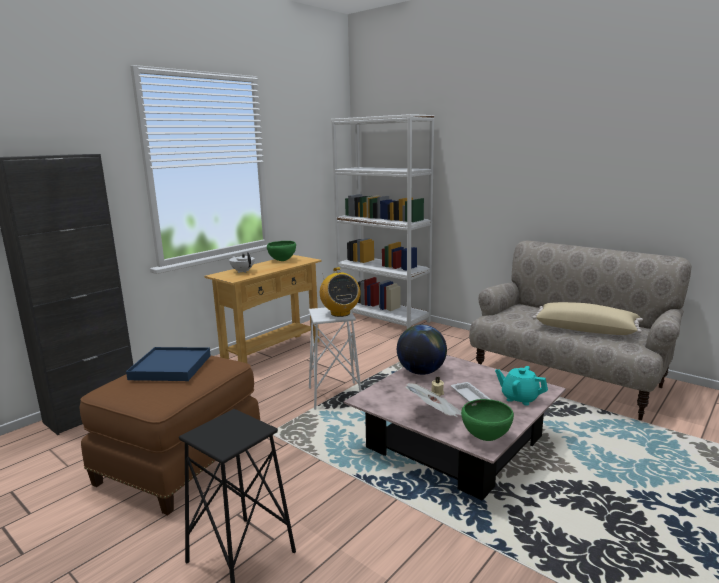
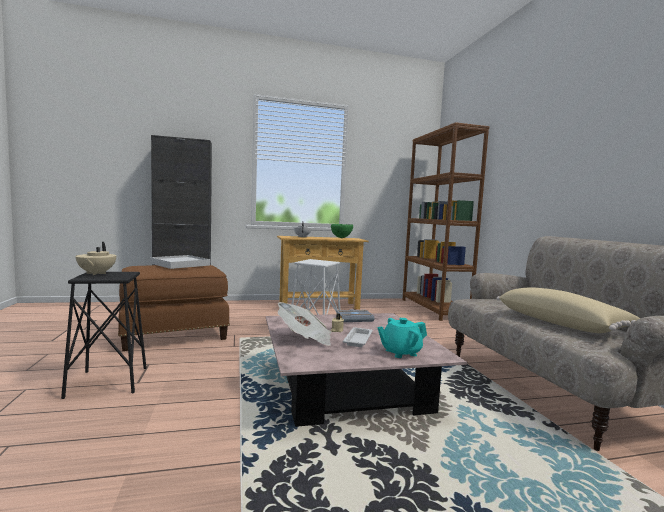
camera: 35 degrees right, 10 degrees down
(170, 367) = (180, 264): blue tray -> white tray
(207, 434) = (96, 273): none -> beige teapot
(340, 313) = (322, 262): radio -> none
(383, 318) = (434, 309): white bookcase -> brown bookcase
(421, 372) = (354, 319): globe -> grey book
(486, 437) = (310, 360): green bowl -> none
(519, 398) = (400, 352): turquoise teapot -> turquoise teapot turned 90 degrees counterclockwise

